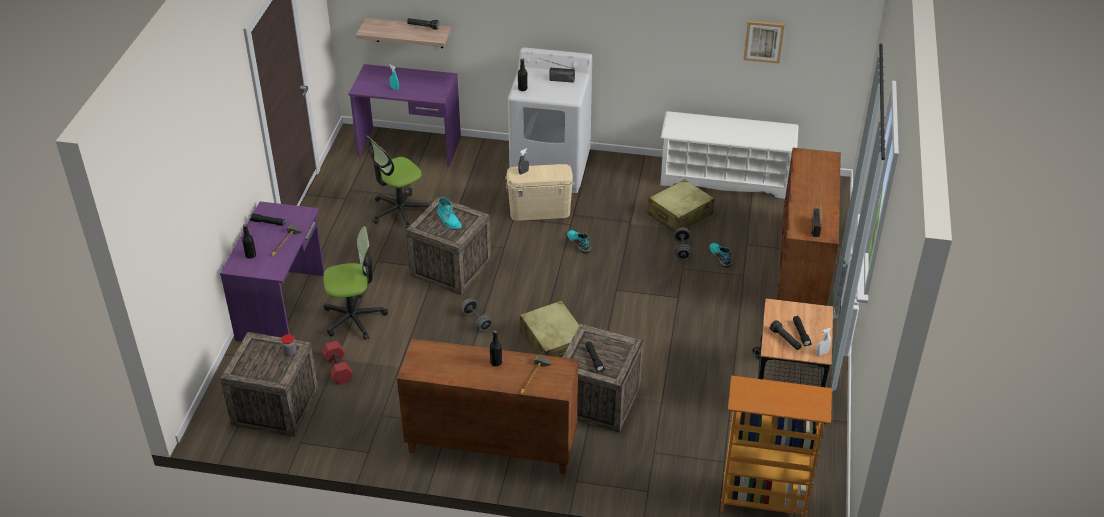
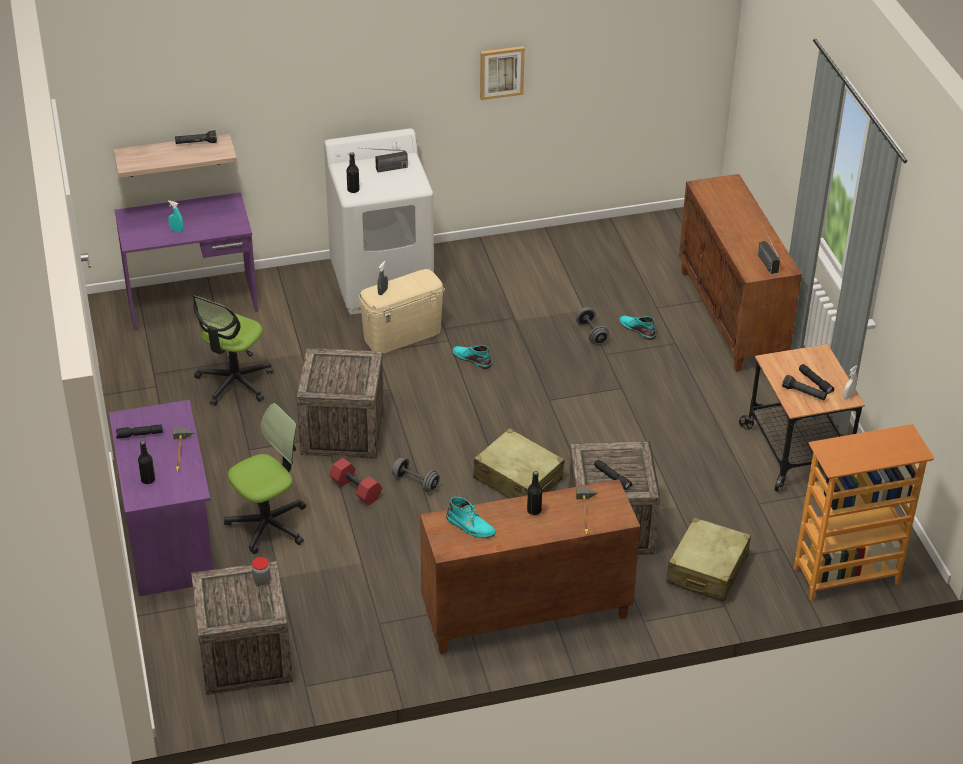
camera: 25 degrees left, 0 degrees up
(337, 369) = (289, 588): red dumbbell -> red dumbbell (355, 489)
(449, 220) = (340, 371): turquoise boot -> turquoise boot (471, 526)
(679, 214) = (563, 295): beige suitcase -> beige suitcase (707, 570)
(725, 179) = (587, 240): white shoe rack -> none
(763, 41) = (612, 66): picture -> picture (501, 72)

